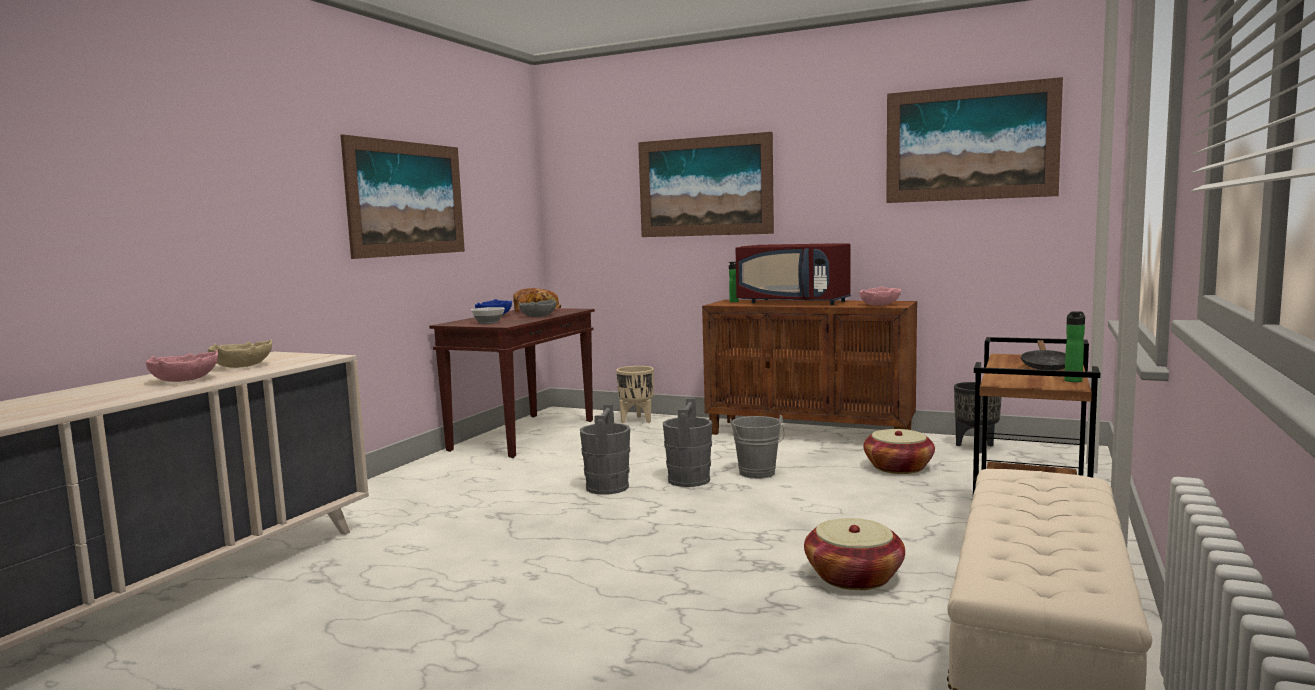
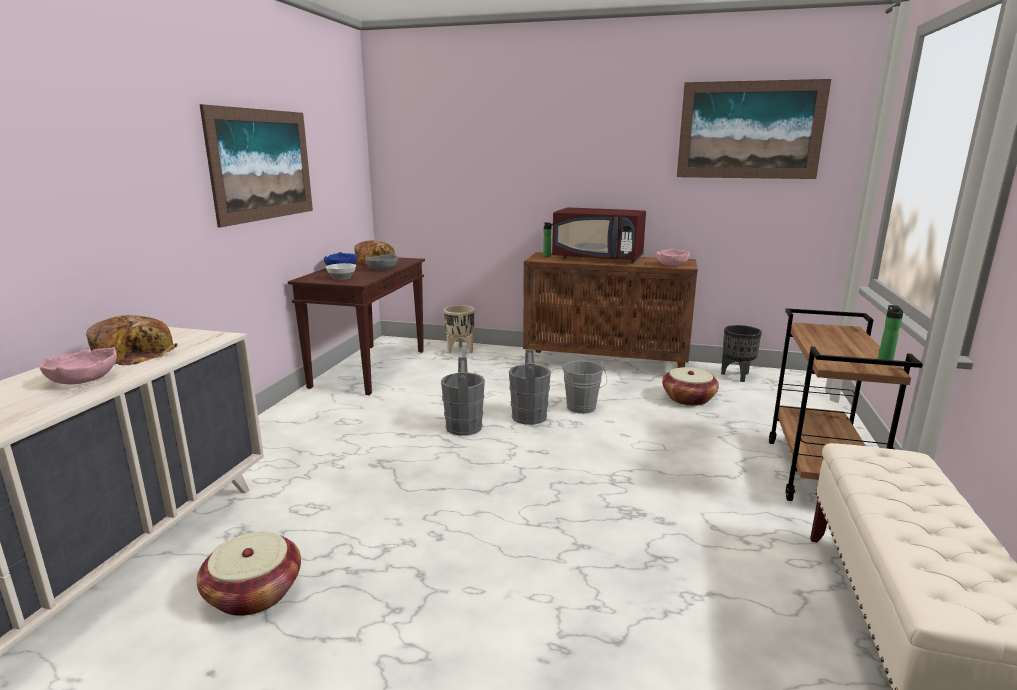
camera: 10 degrees left, 10 degrees up
(241, 366) = (135, 354): beige bowl -> bread
(704, 186) = (520, 154): picture -> none
(853, 577) = (705, 521): basket -> basket (254, 593)
(1045, 366) = (846, 340): black frying pan -> none

